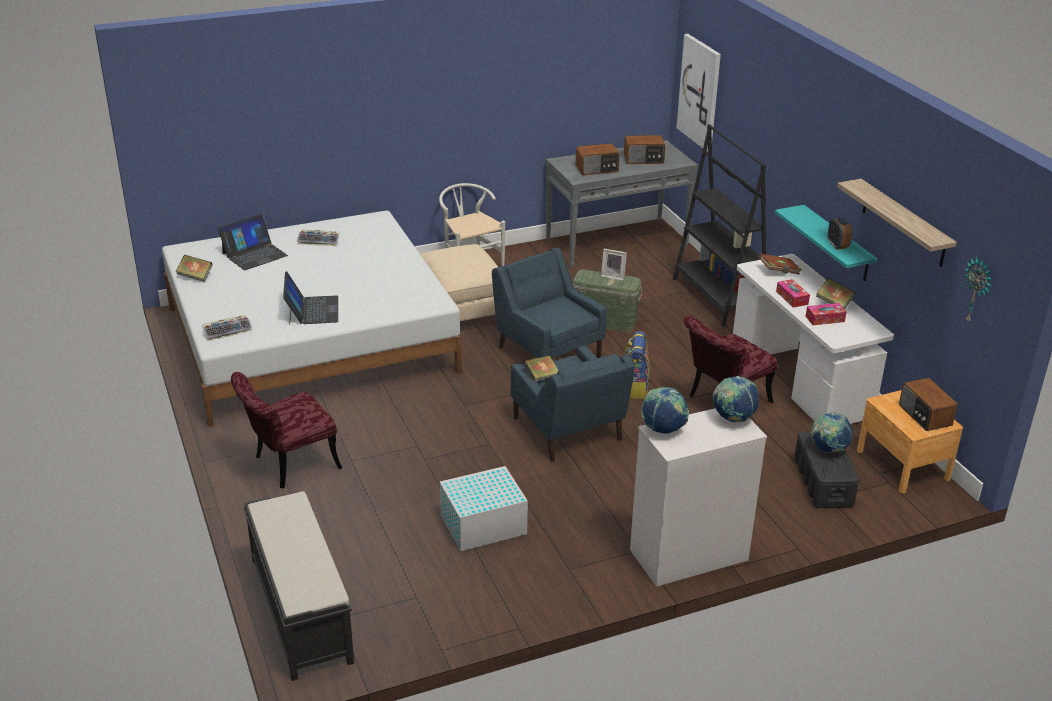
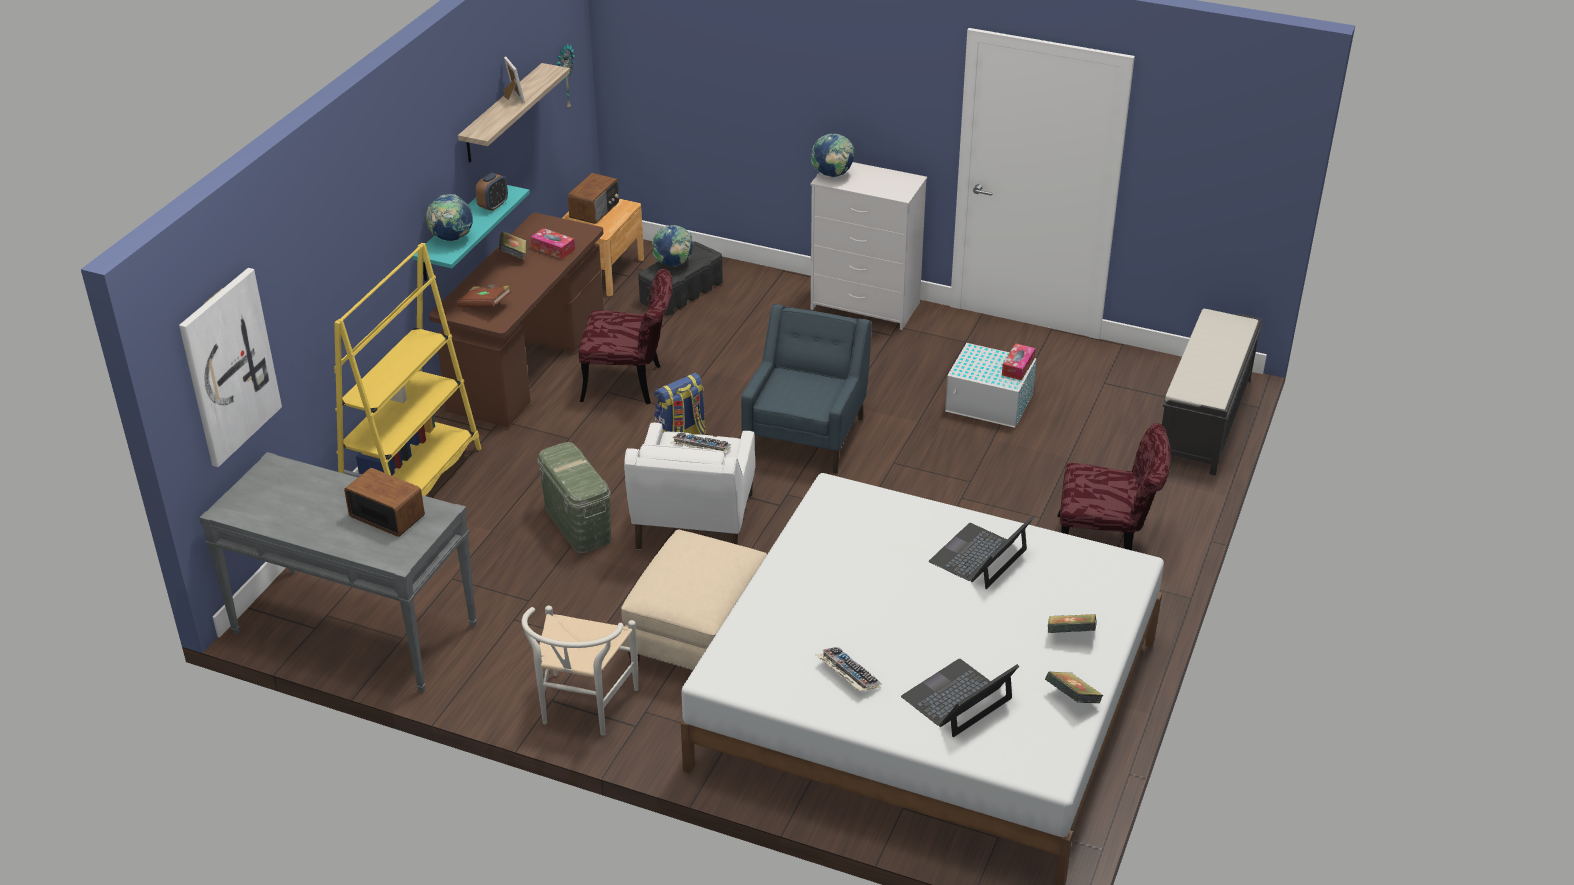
camera: 135 degrees left, 5 degrees up
(227, 331) = (1104, 579): keyboard -> keyboard (699, 449)
(254, 254) = (958, 699): laptop -> laptop turned 45 degrees counterclockwise
(541, 377) = (821, 401): book -> book (1070, 635)
(547, 351) = (693, 525): blue armchair -> white armchair
(613, 276) = (561, 468): picture frame -> picture frame (513, 98)
(644, 159) = (303, 498): radio -> none
(663, 430) = (895, 192): globe -> globe (451, 239)
(718, 297) = (412, 482): black bookcase -> yellow bookcase
(792, 298) = (535, 278): tissue box -> tissue box (1018, 367)
(799, 379) = (528, 364): white desk -> brown desk

